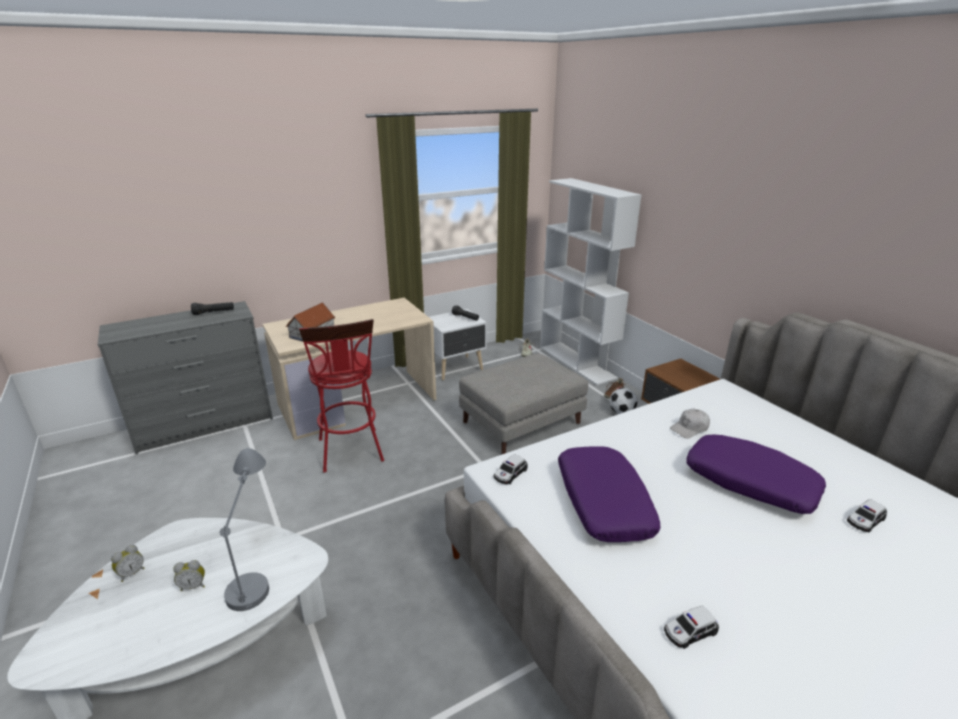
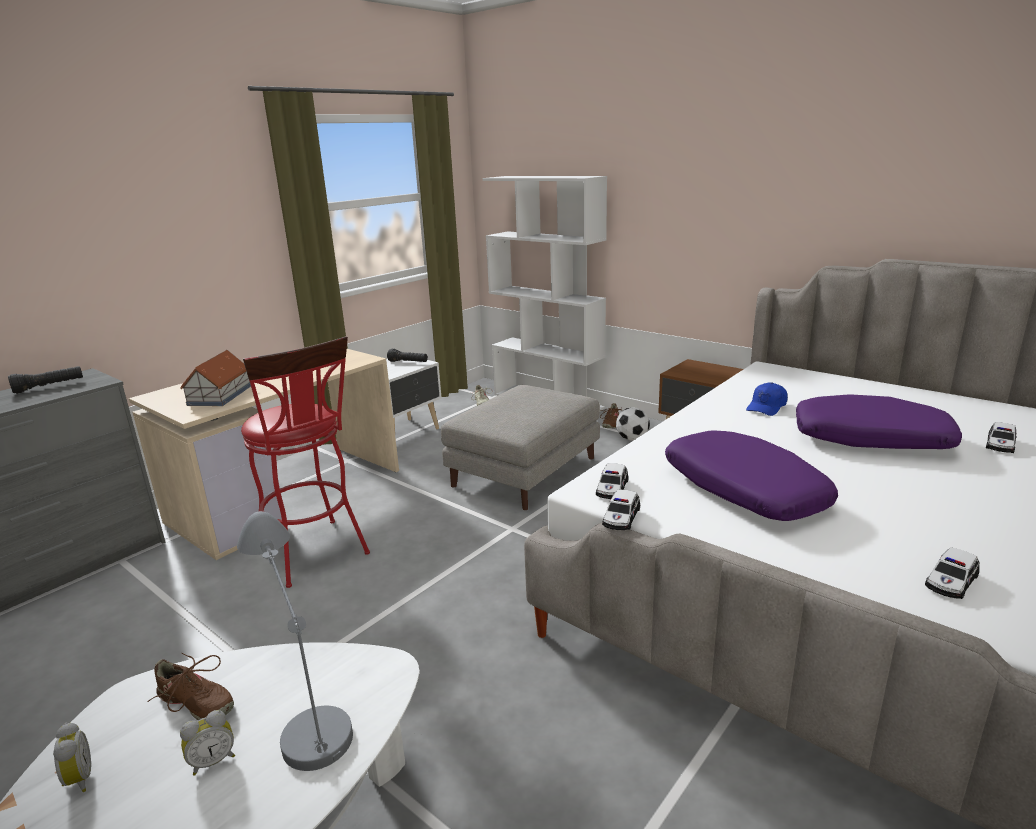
camera: 20 degrees left, 5 degrees down
(131, 573) = (77, 780): alarm clock -> alarm clock turned 45 degrees counterclockwise
(204, 547) = (195, 703): none -> brown shoe
(495, 501) = (621, 518): none -> toy car
(690, 428) = (767, 407): white cap -> blue cap

